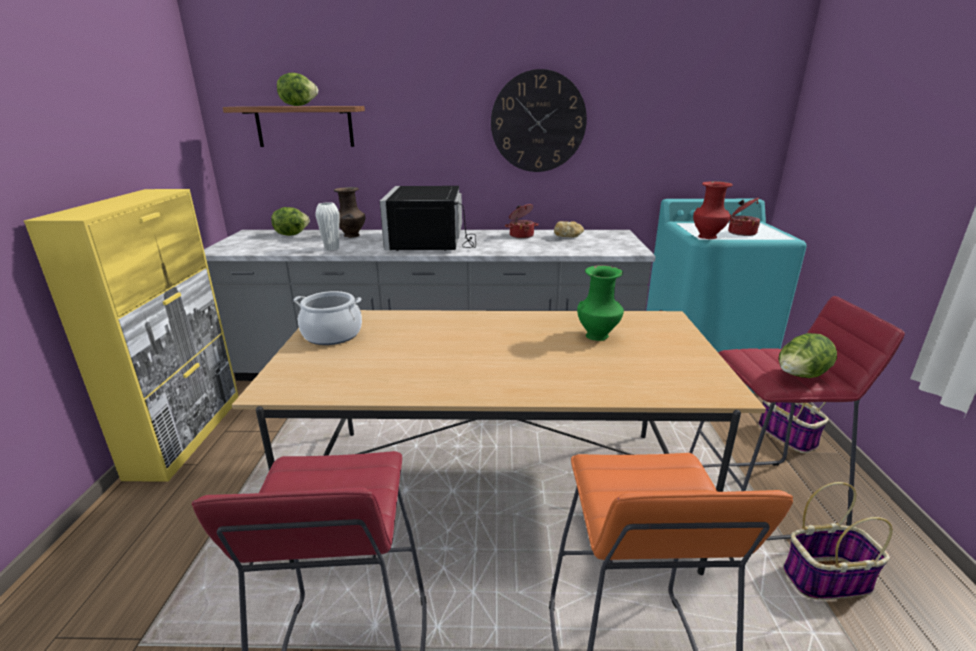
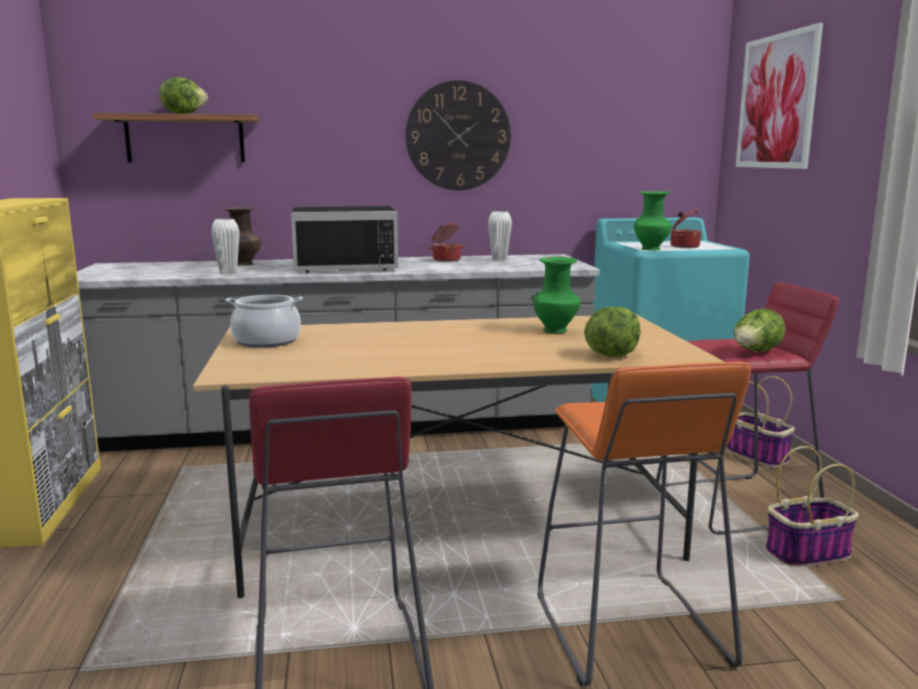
camera: 10 degrees left, 10 degrees down
(291, 234) = (165, 265): lettuce -> lettuce (611, 355)
(432, 242) = (346, 266): black microwave -> black microwave turned 90 degrees counterclockwise
(568, 236) = (499, 259): bread -> white vase
(708, 237) = (651, 249): red vase -> green vase
(859, 91) = (776, 102): none -> picture

